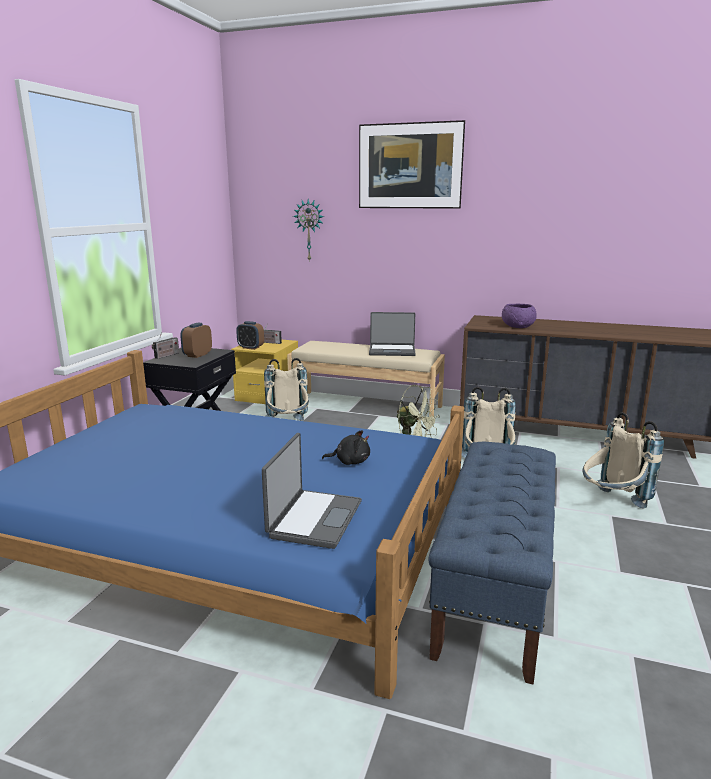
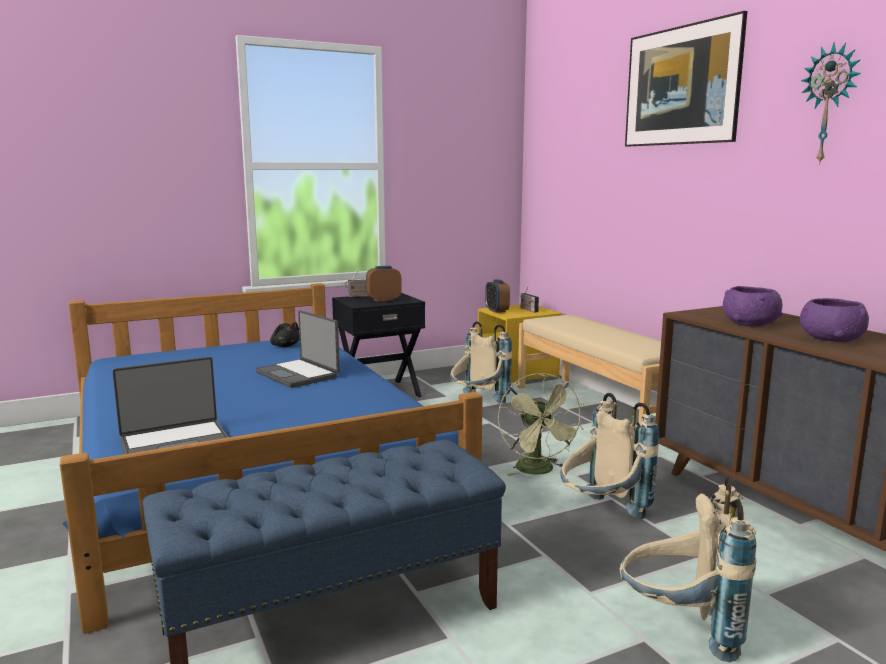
camera: 45 degrees right, 5 degrees down
(309, 230) = (581, 176): wall clock -> wall clock (829, 104)
(350, 462) = (315, 418): black plush toy -> black plush toy (285, 346)
(392, 351) = (629, 340): laptop -> laptop (298, 374)
(570, 328) = (831, 339): none -> purple bowl

